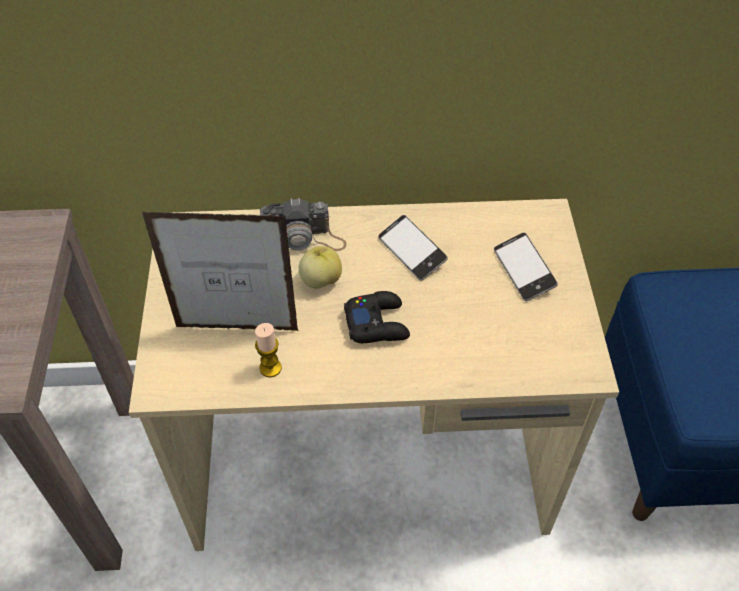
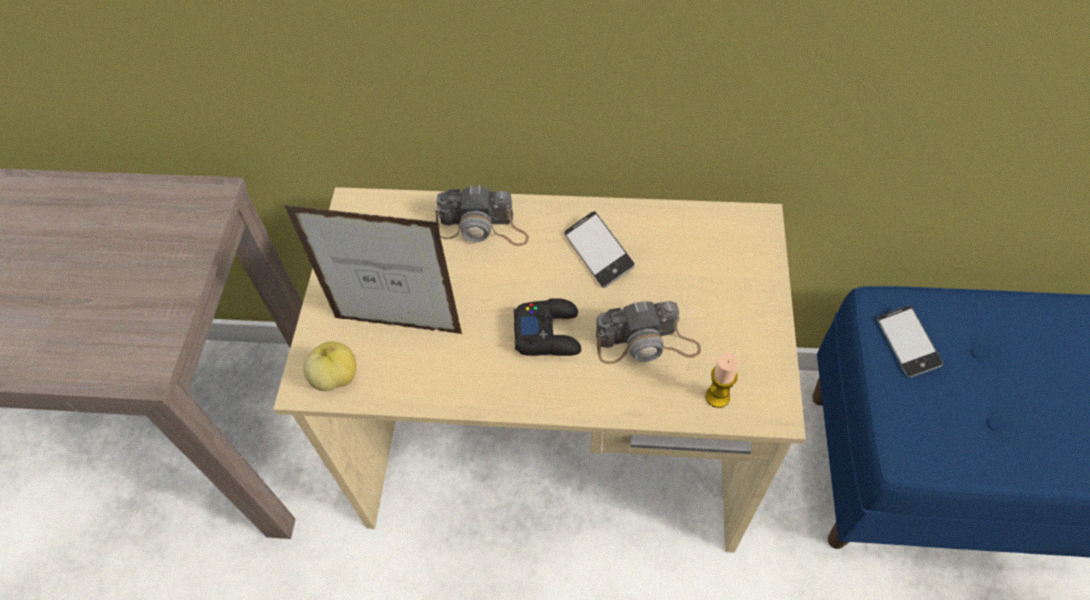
camera: 10 degrees right, 5 degrees up
(270, 368) = (426, 374): candle -> candle (717, 396)
(320, 280) = (495, 278): apple -> apple (335, 377)
(467, 324) = (647, 343): none -> camera
(523, 271) = (719, 286): phone -> phone (906, 344)

